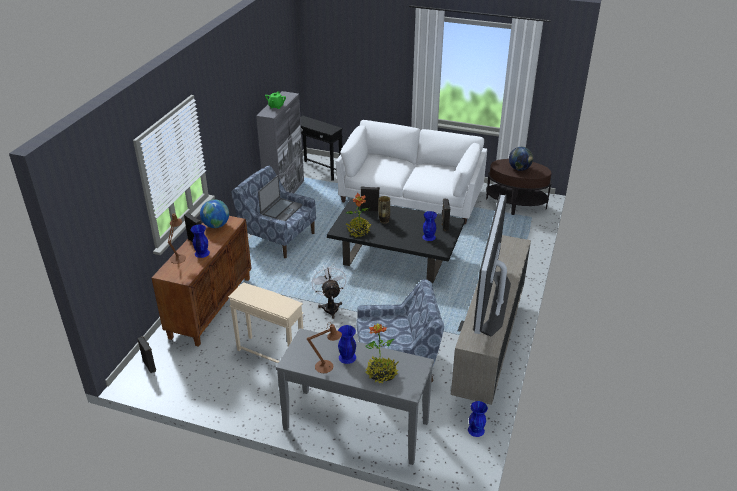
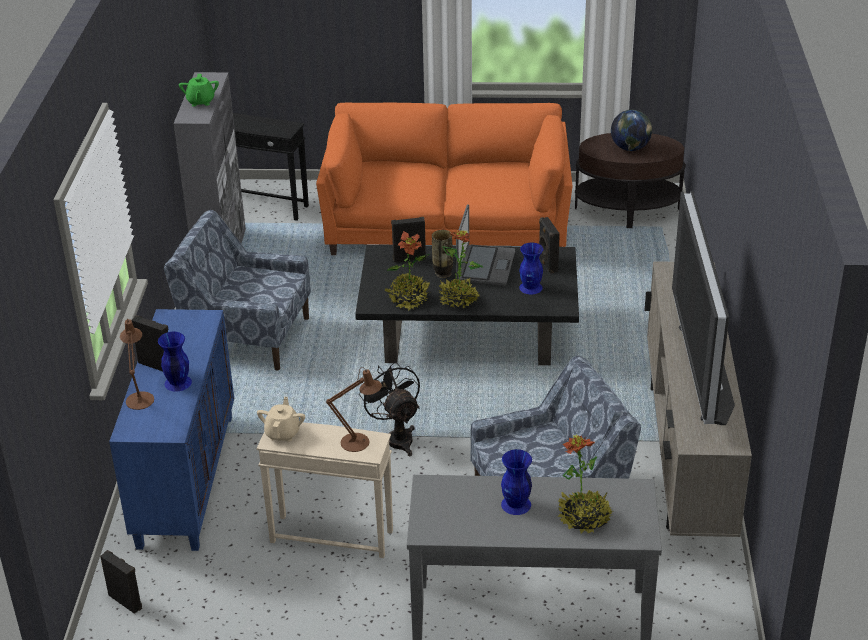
camera: 15 degrees left, 0 degrees up
(210, 307) = (185, 479): brown cabinet -> blue cabinet
(216, 225) = (177, 331): globe -> none
(245, 291) = (283, 433): none -> beige teapot
(281, 210) = (252, 287): laptop -> laptop (485, 266)
(327, 367) = (491, 526): brown table lamp -> brown table lamp (359, 442)
(330, 306) = (396, 437): white fan -> black fan
(385, 237) = (459, 301): none -> potted plant
(411, 196) = (447, 225): white sofa -> orange sofa
(476, 430) = (721, 583): blue vase -> none

